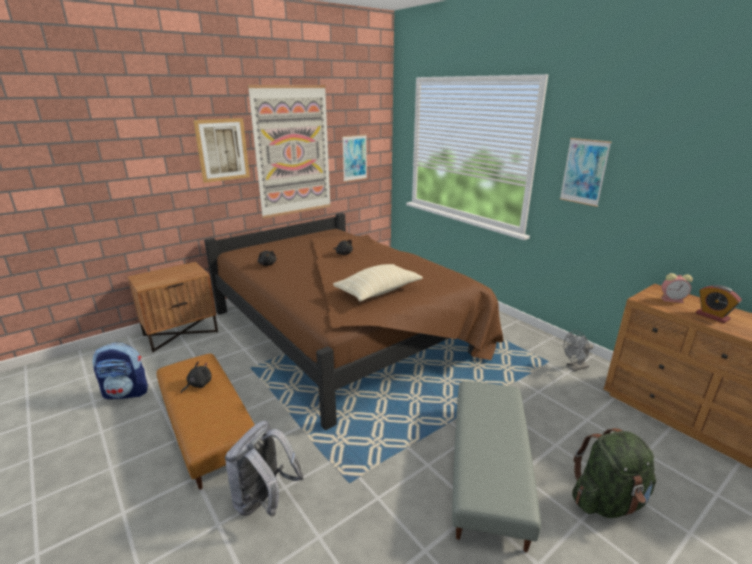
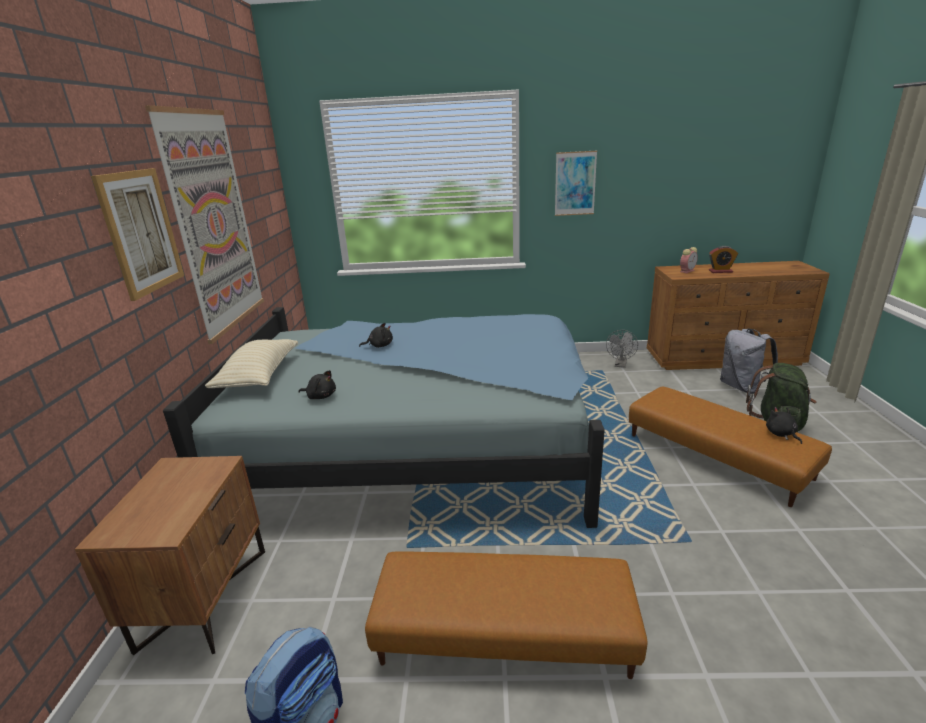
camera: 50 degrees left, 0 degrees up
(198, 384) = (471, 583): black plush toy -> black plush toy (781, 434)
(264, 501) = (686, 618): grey backpack -> grey backpack (742, 387)
(348, 331) = (423, 443): brown bed -> blue bed
(354, 158) = (265, 223): picture -> none
(378, 292) = (517, 355): beige pillow -> beige pillow (259, 376)
(489, 469) = (717, 456): grey ottoman -> brown ottoman

